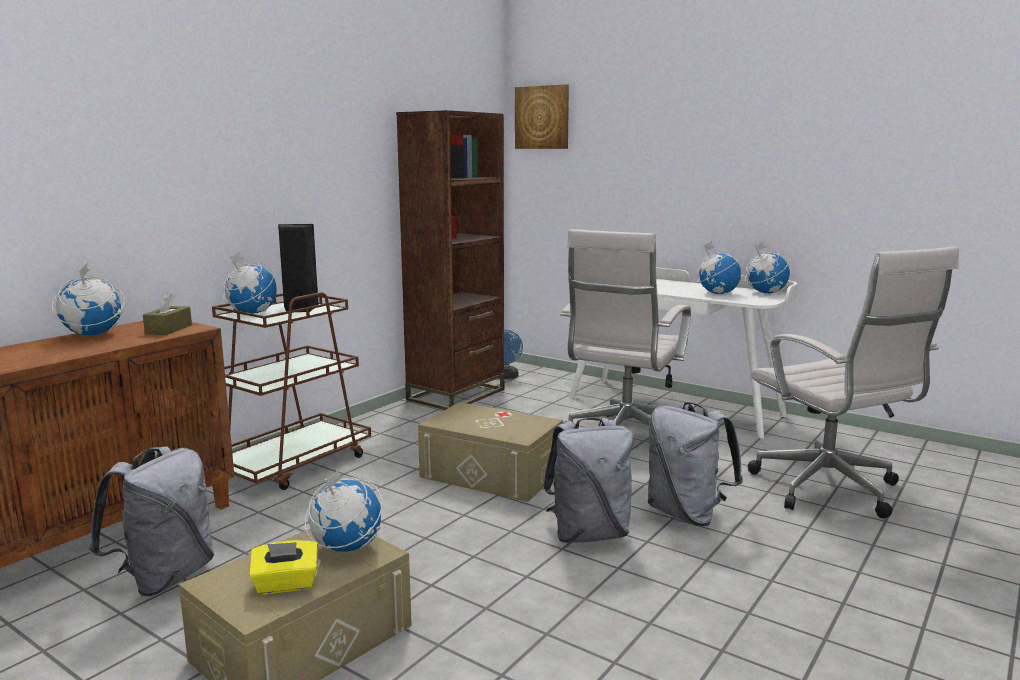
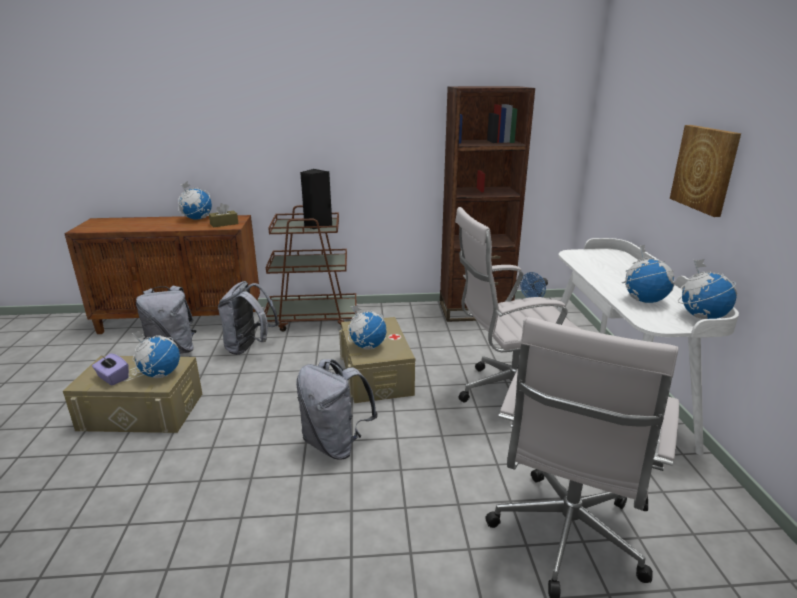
camera: 50 degrees right, 10 degrees up
(252, 313) = (291, 222): globe -> globe (367, 346)
(286, 585) = (113, 378): yellow tissue box -> purple tissue box
(542, 117) = (614, 87): picture -> picture (705, 169)
(687, 514) = (414, 474): grey backpack -> grey backpack (249, 347)

